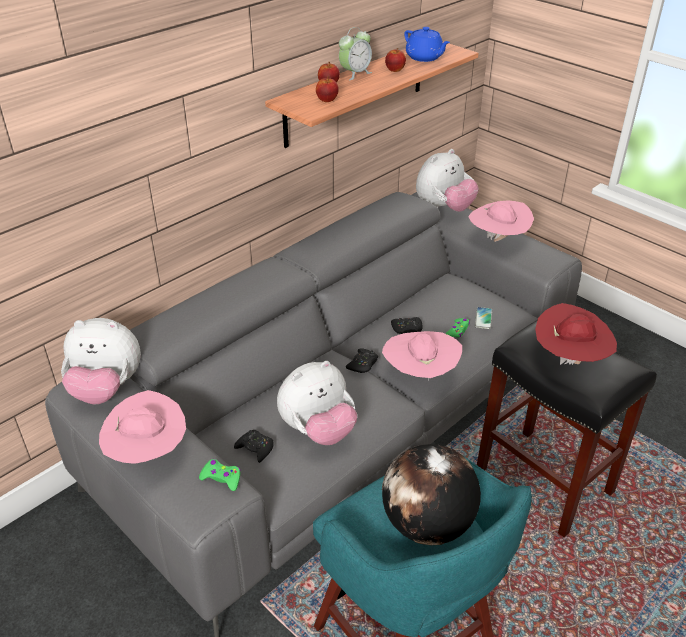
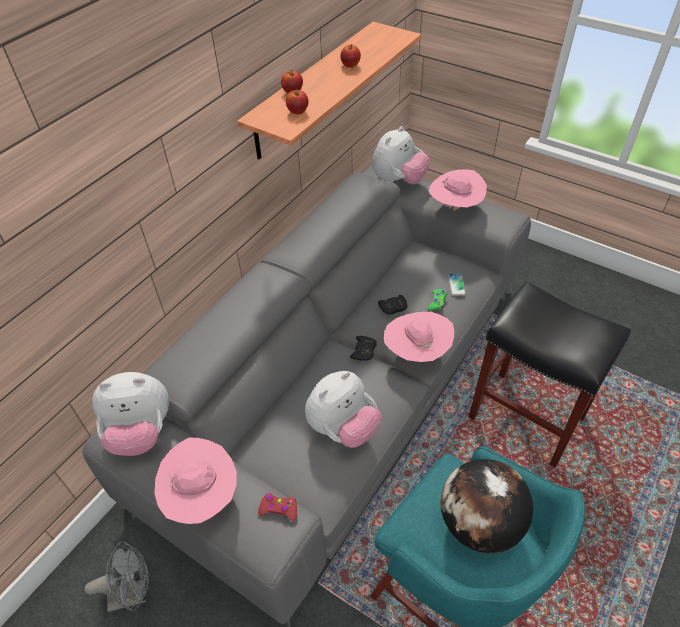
camera: 10 degrees left, 10 degrees up
(64, 573) = (134, 593): none -> grey fan
(221, 478) = (279, 509): green game controller -> red game controller
(255, 448) = (292, 458): black game controller -> none
(355, 74) = (313, 75): alarm clock -> none
(425, 57) = (373, 46): blue teapot -> none
(570, 359) = (557, 329): red hat -> none

